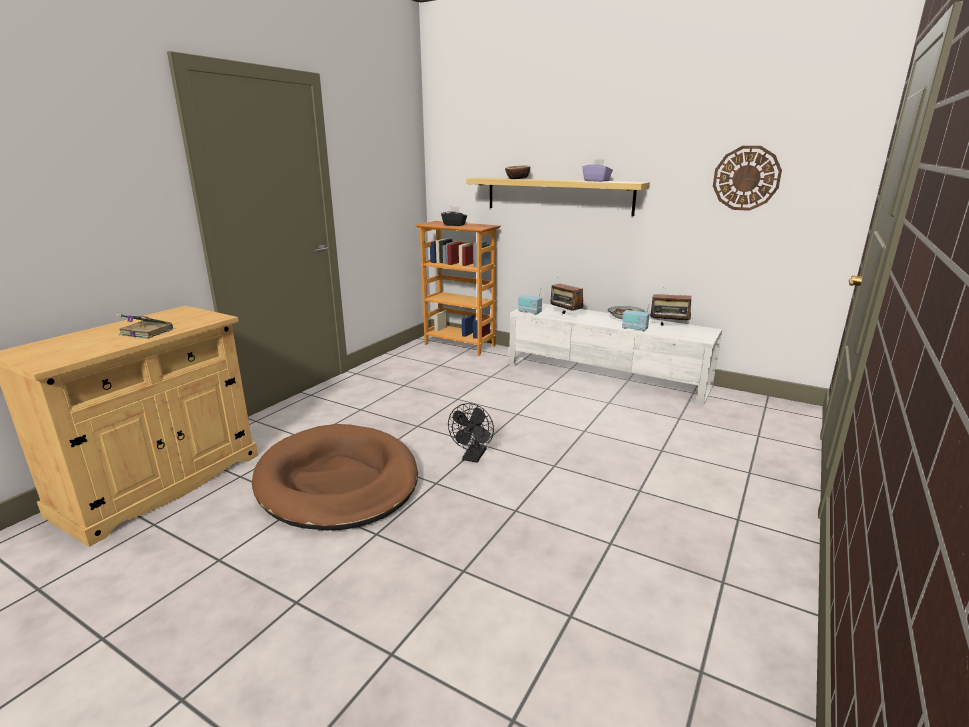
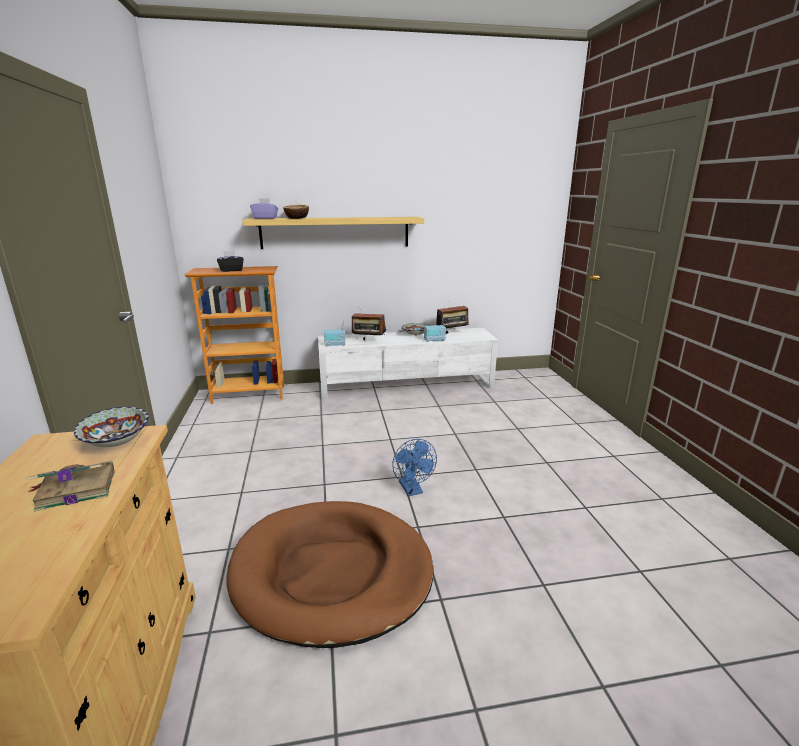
camera: 40 degrees left, 0 degrees up
(201, 318) = (118, 442): none -> bowl
(473, 457) = (412, 490): black fan -> blue fan
(596, 181) = (378, 217): purple tissue box -> purple tissue box (265, 218)
(746, 178) = (489, 211): wall clock -> none

